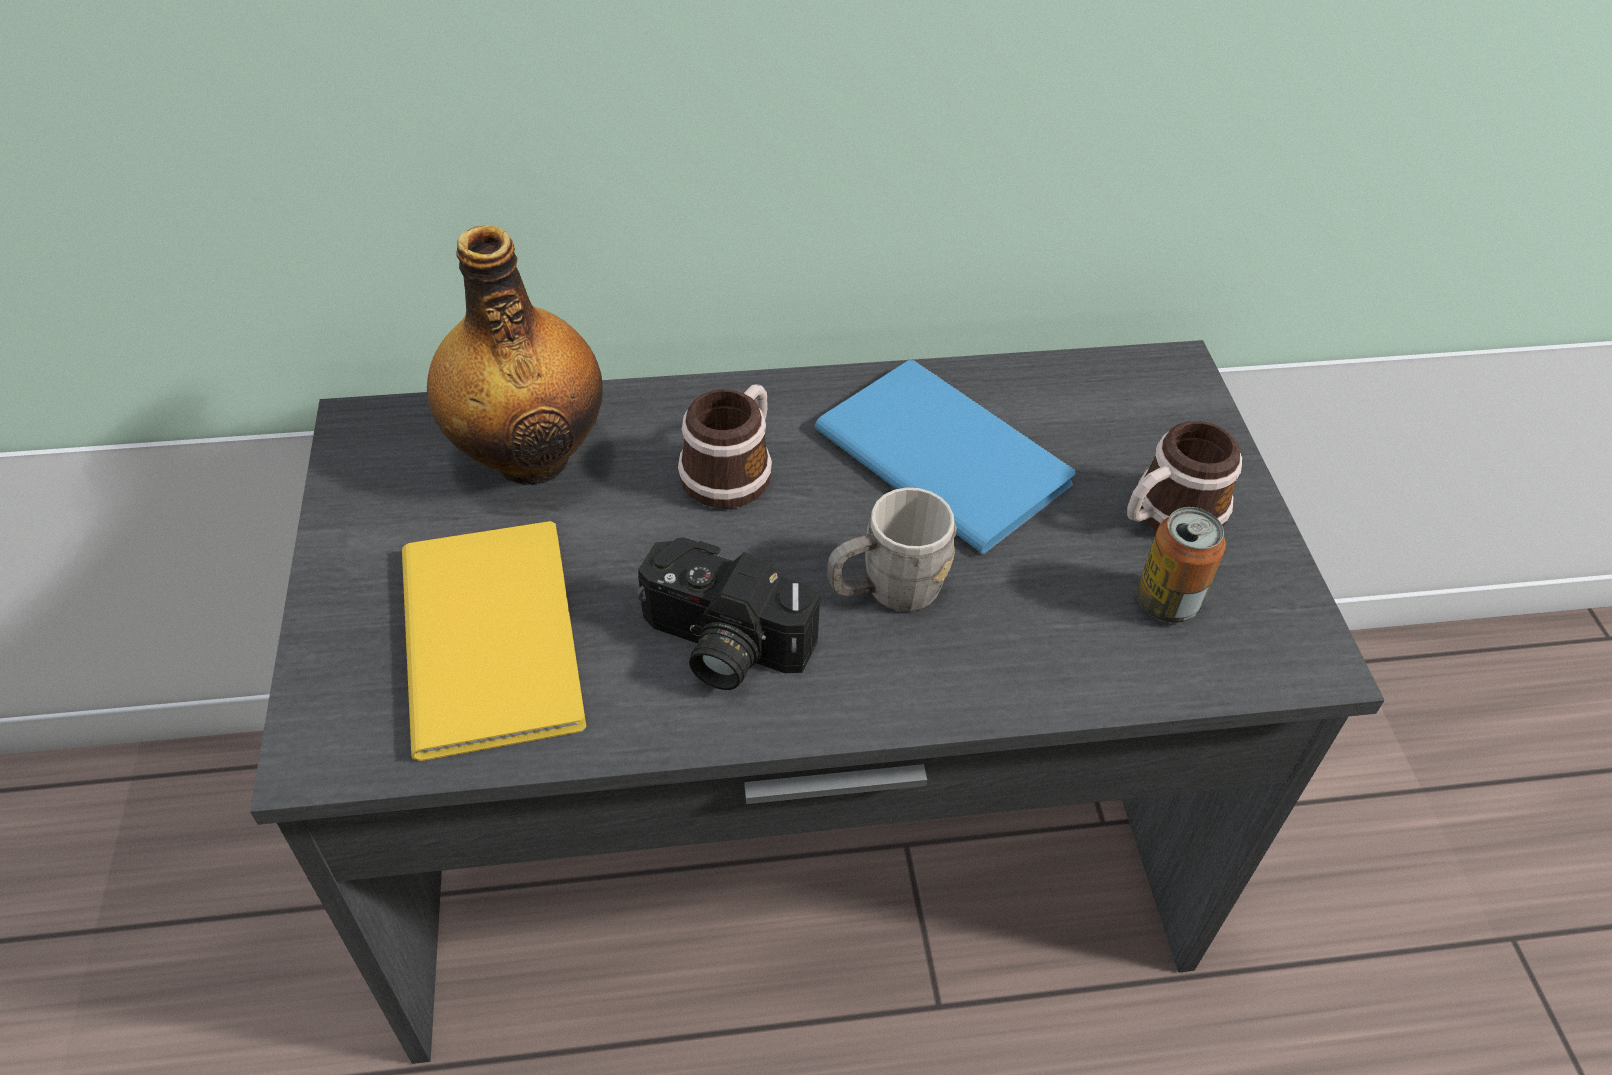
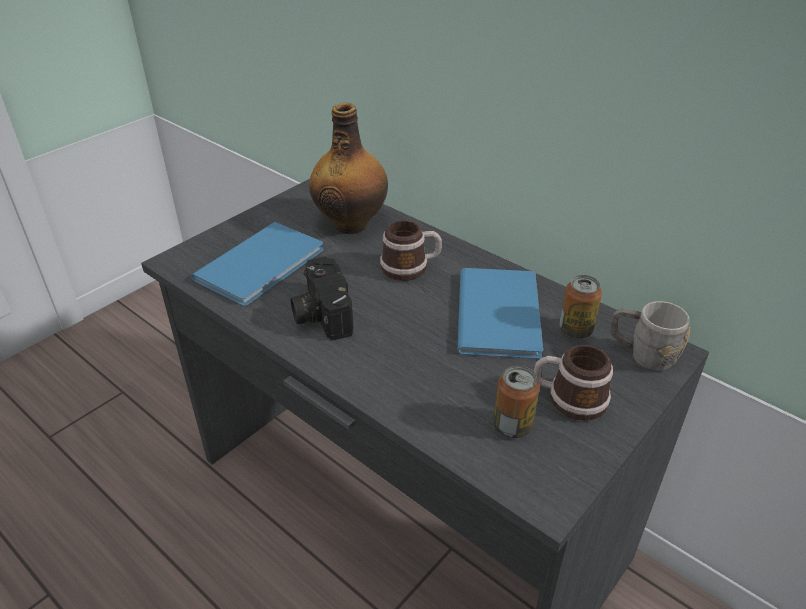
camera: 50 degrees right, 10 degrees down
(498, 632) = (265, 263): yellow book -> blue book
(887, 591) = (402, 339): grey mug -> grey mug (642, 355)
(1053, 414) = (575, 330): none -> can

